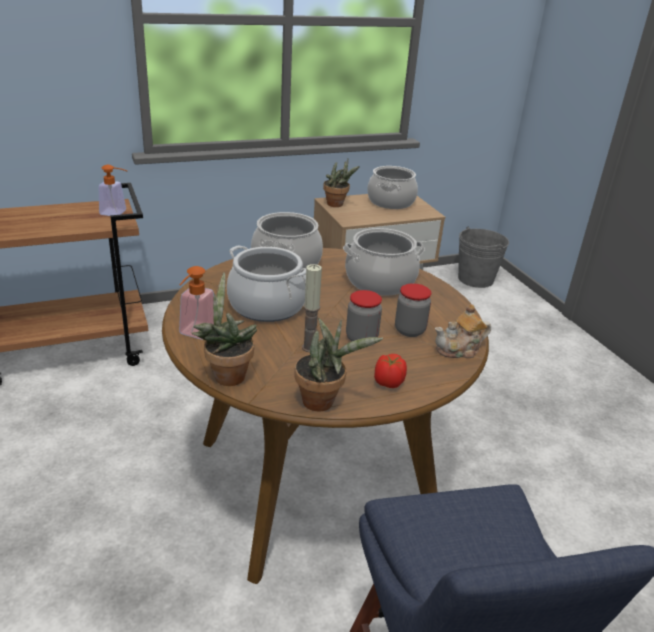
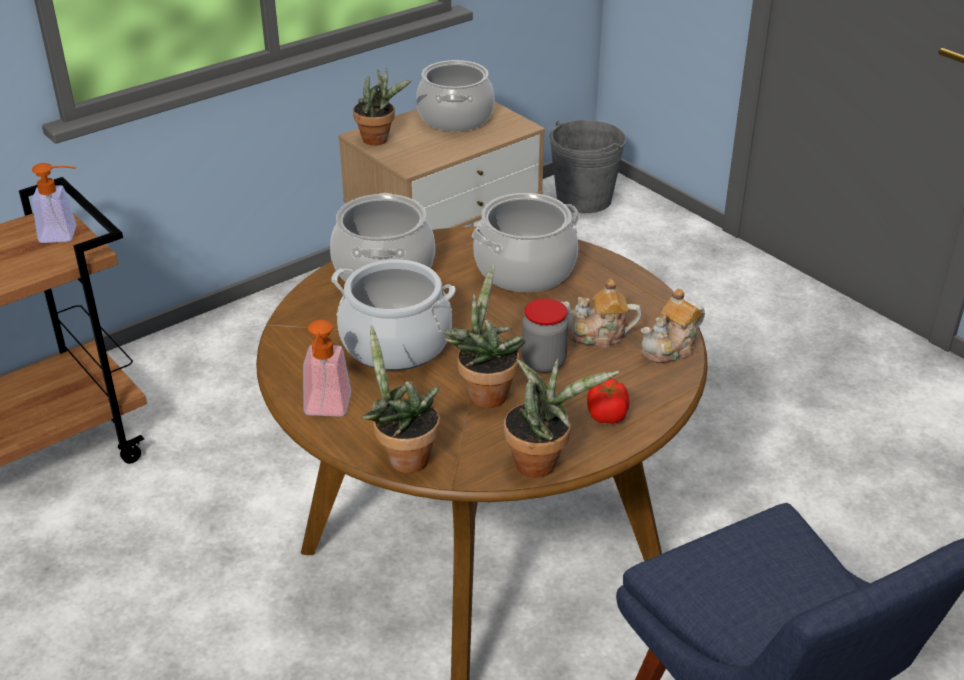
camera: 15 degrees left, 5 degrees up
(309, 347) = (485, 392): candle -> potted plant
(409, 330) = (598, 336): jar -> teapot

